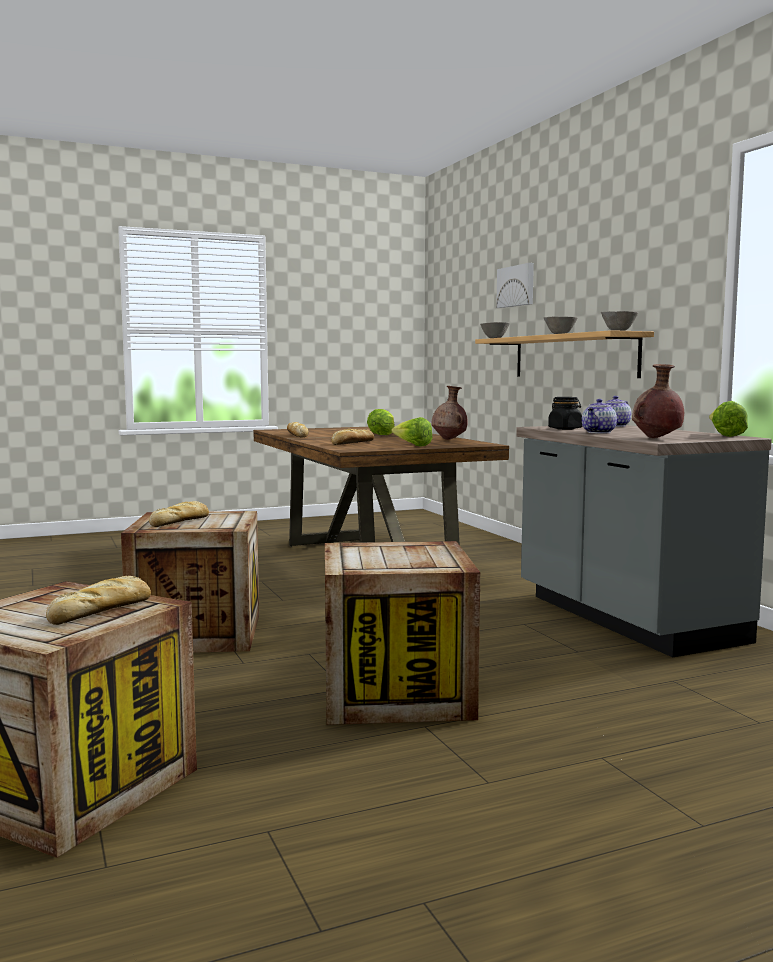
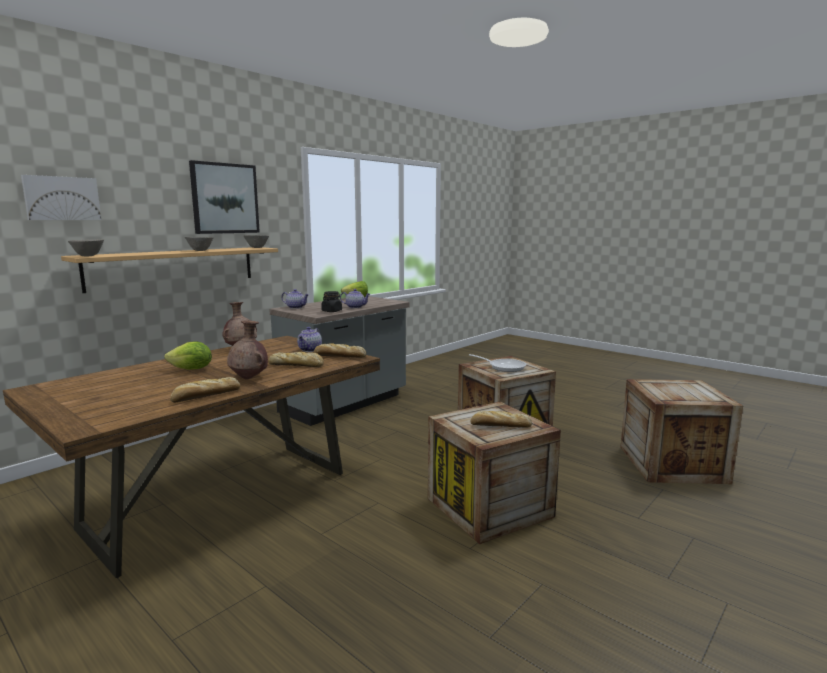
camera: 115 degrees left, 5 degrees up
(103, 610) = (663, 386): bread -> bread (338, 356)
(399, 555) = (504, 367): none -> frying pan
(412, 445) = (310, 350): lettuce -> teapot
(624, 263) = (224, 198): none -> picture
(656, 438) = (384, 302): brown vase -> brown vase (249, 378)

